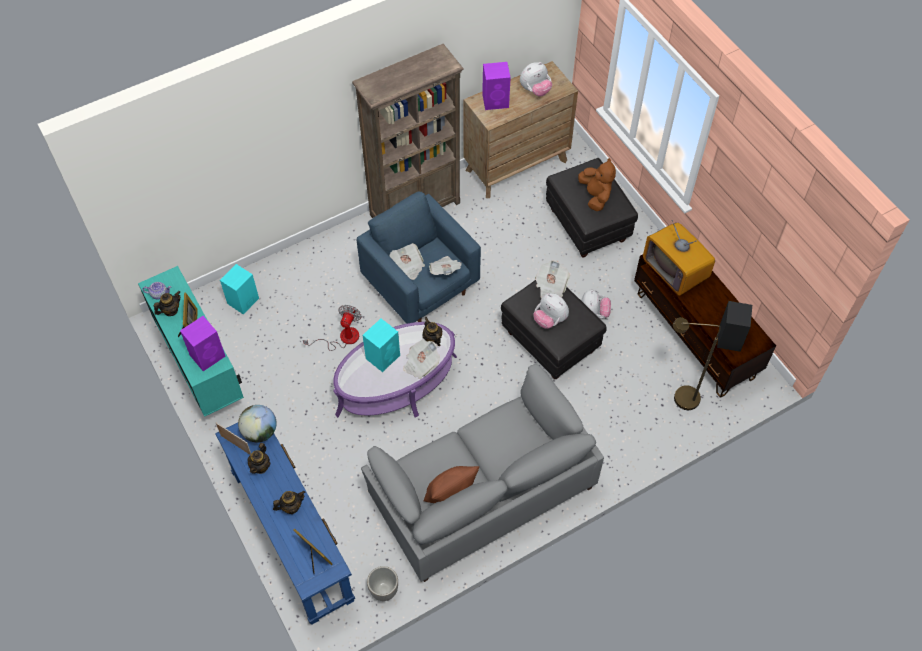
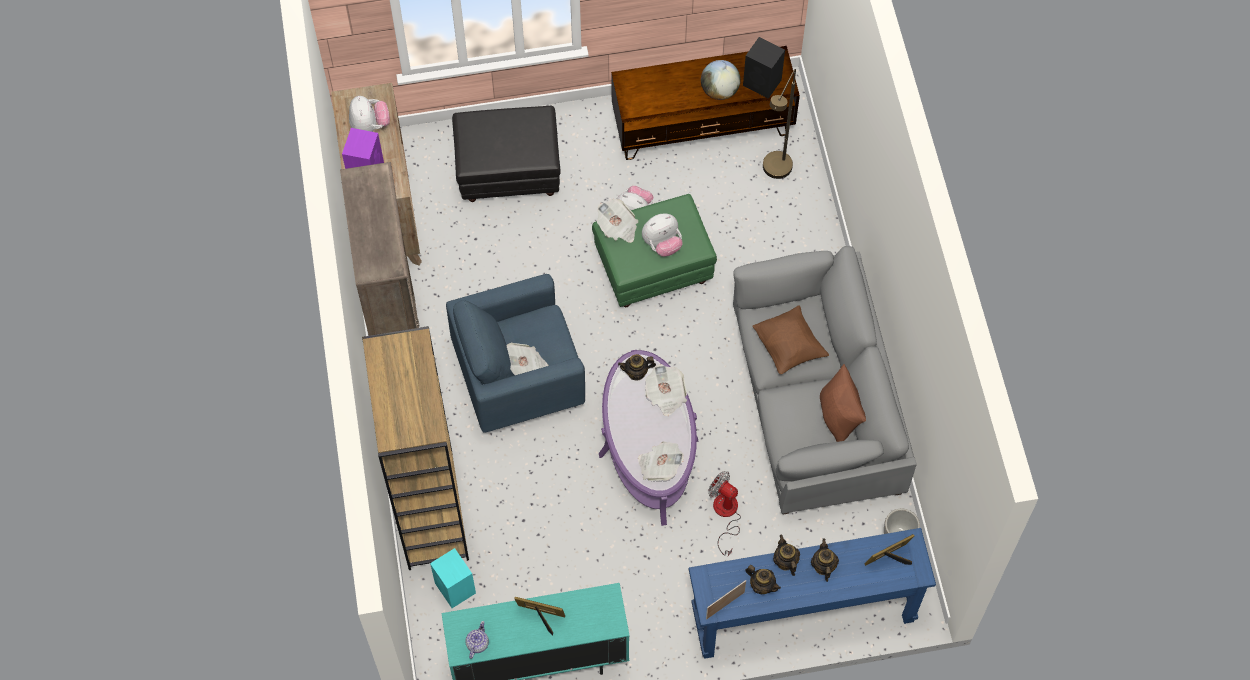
camera: 70 degrees left, 5 degrees up
(170, 310) = (508, 635): teapot -> teapot (785, 562)
(208, 355) = (592, 606): purple speaker -> none
(260, 432) = (717, 575): globe -> globe (719, 91)
(298, 266) = (430, 510): none -> brown bookcase
(342, 338) = (558, 488): fan -> fan (725, 514)
(383, 356) = (640, 431): turquoise speaker -> none
(445, 271) = (549, 328): newspaper -> newspaper (659, 466)
(498, 437) = (788, 347): none -> brown pillow
(550, 341) = (653, 269): black ottoman -> green ottoman
(595, 196) = (511, 136): brown plush toy -> none
(675, 270) = (656, 97): television -> none

